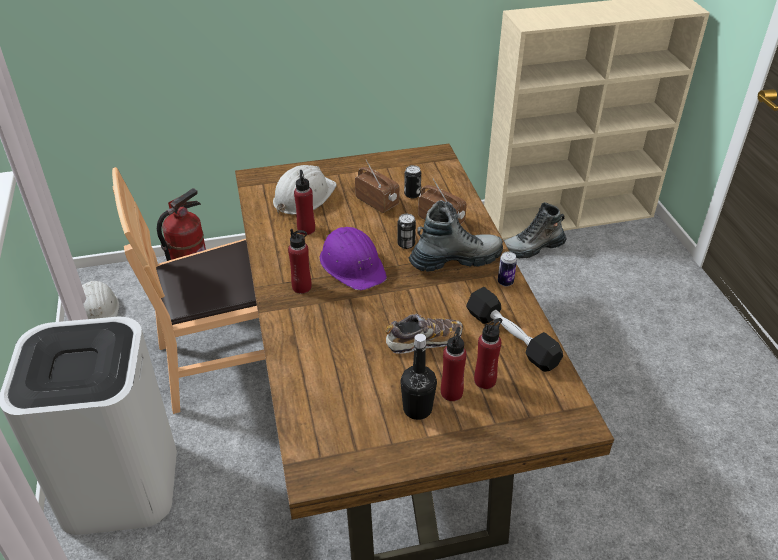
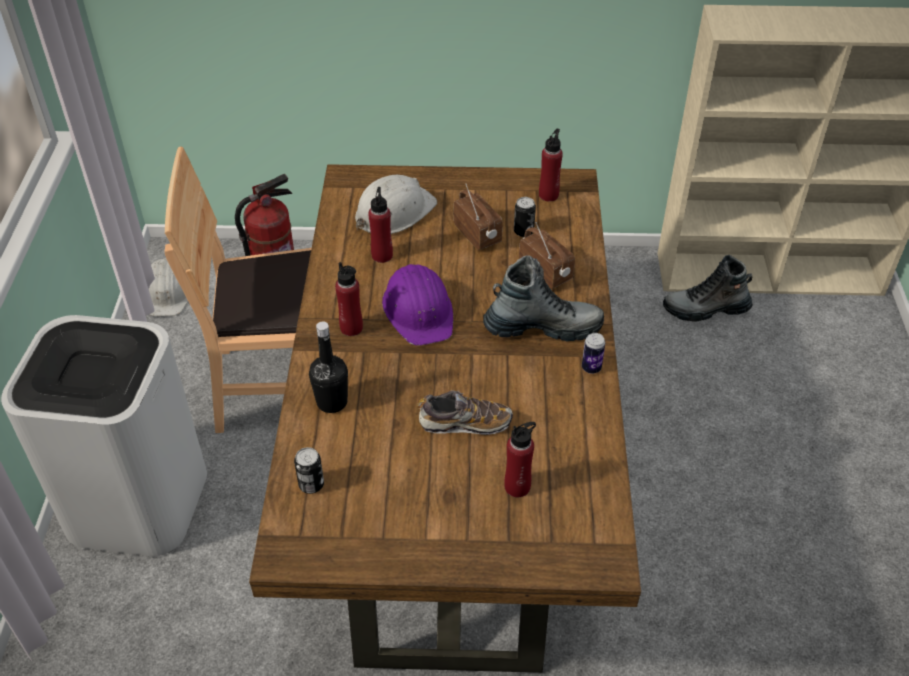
camera: 15 degrees right, 5 degrees up
(406, 244) = (491, 296): can -> can (311, 484)
(417, 409) = (426, 504): black bottle -> black bottle (332, 402)
(451, 392) = (473, 492): red bottle -> red bottle (548, 195)
(511, 338) = (569, 441): black dumbbell -> none

